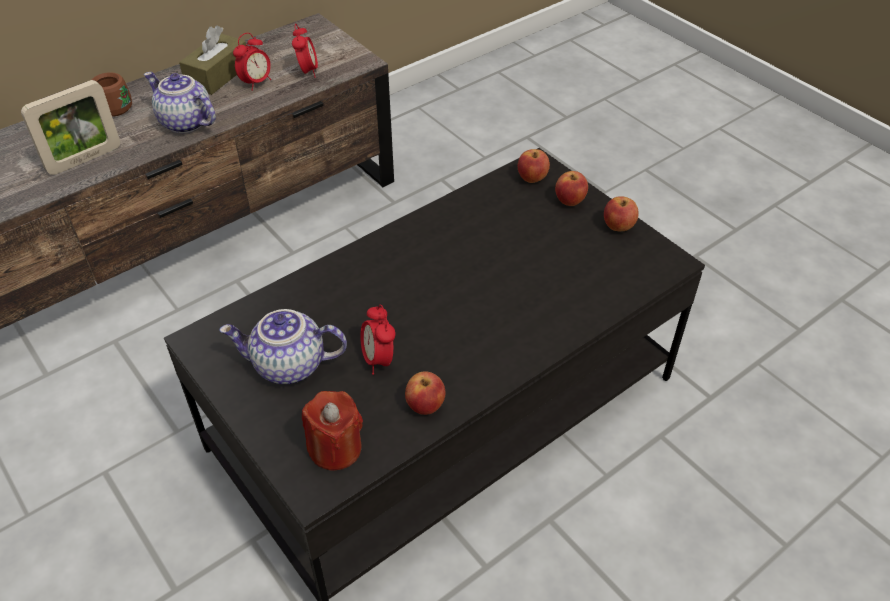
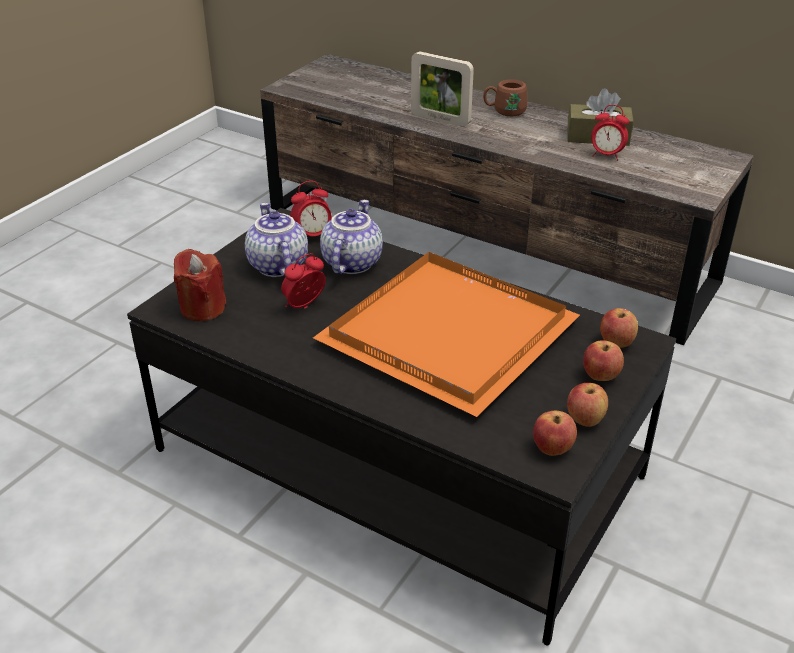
camera: 70 degrees right, 10 degrees down
(184, 123) = (519, 142): teapot -> teapot (350, 263)
(307, 72) = (650, 174): alarm clock -> alarm clock (313, 236)
(425, 405) = (264, 342): apple -> apple (552, 449)
(475, 265) = (453, 333): none -> orange tray

